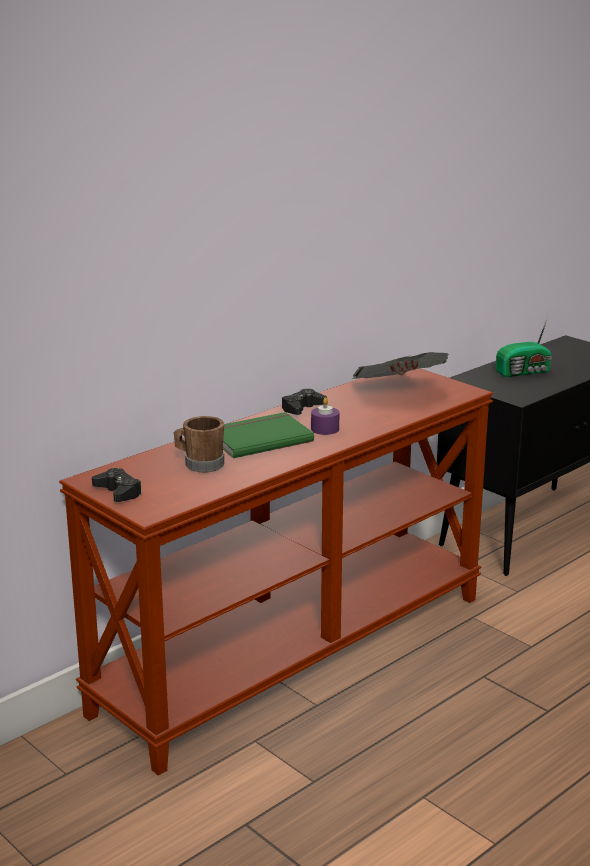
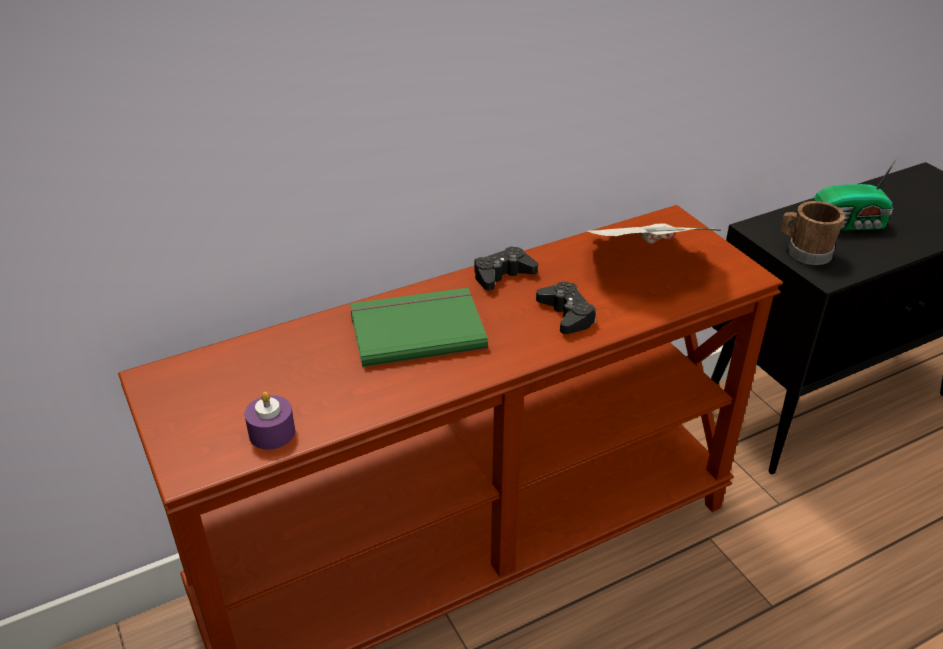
camera: 15 degrees right, 15 degrees up
(118, 492) = (175, 412): black game controller -> black game controller (566, 314)
(200, 464) = (312, 371): brown mug -> brown mug (804, 252)
(325, 429) = (514, 324): purple candle -> purple candle (272, 433)

